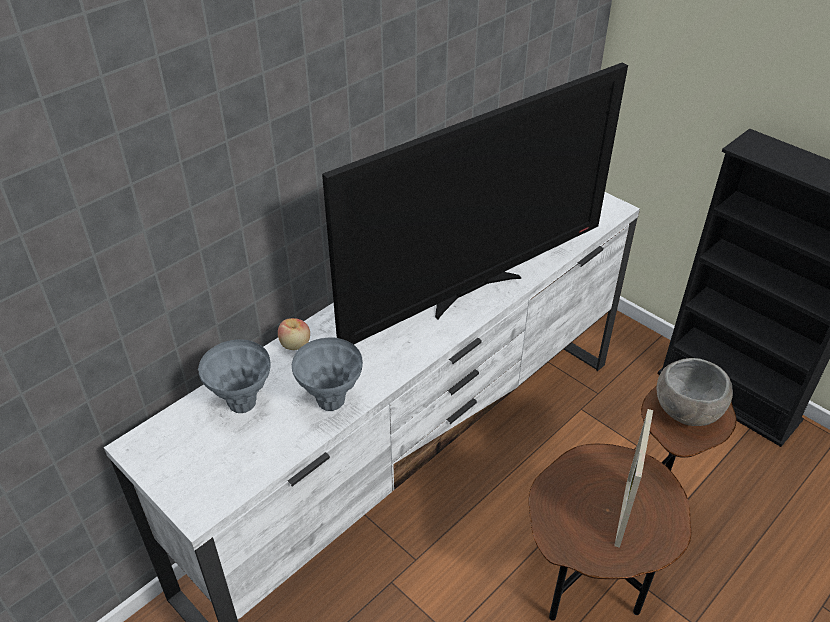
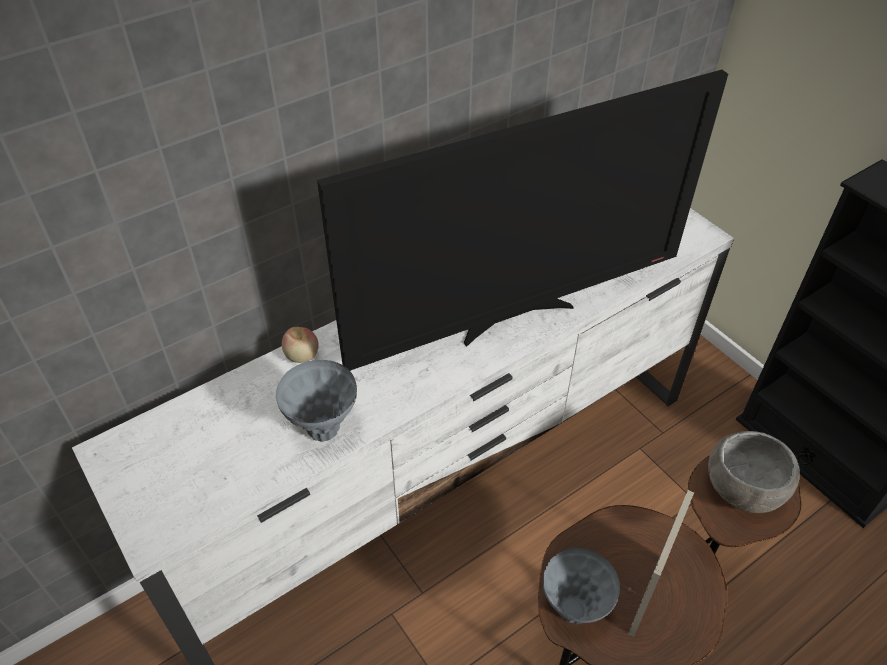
camera: 10 degrees right, 5 degrees up
(243, 404) = (228, 419): grey vase -> grey vase (573, 610)

